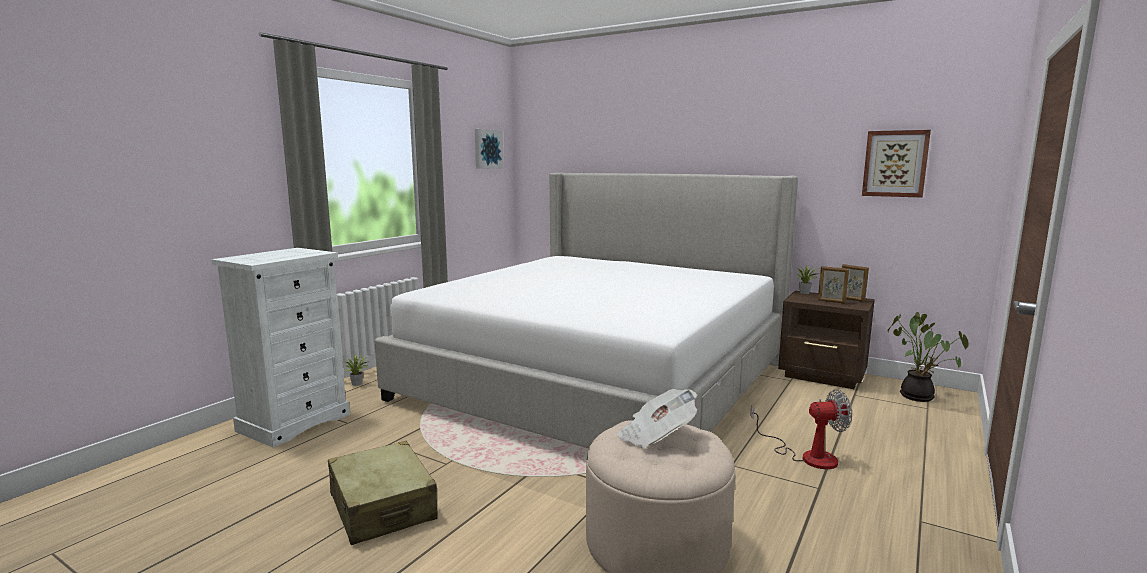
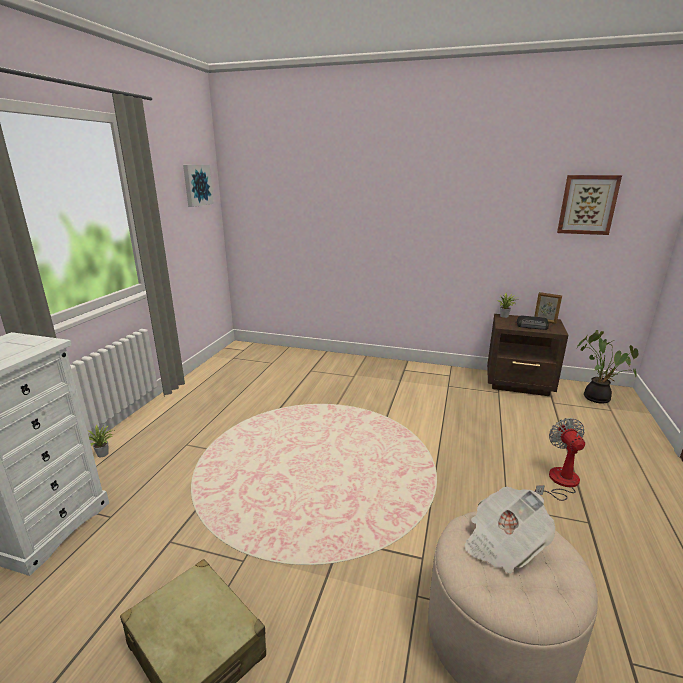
camera: 15 degrees left, 10 degrees up
(599, 379) = (344, 412): bed -> none
(807, 456) = (558, 482): fan -> fan turned 75 degrees counterclockwise
(831, 301) = (532, 326): picture frame -> radio

